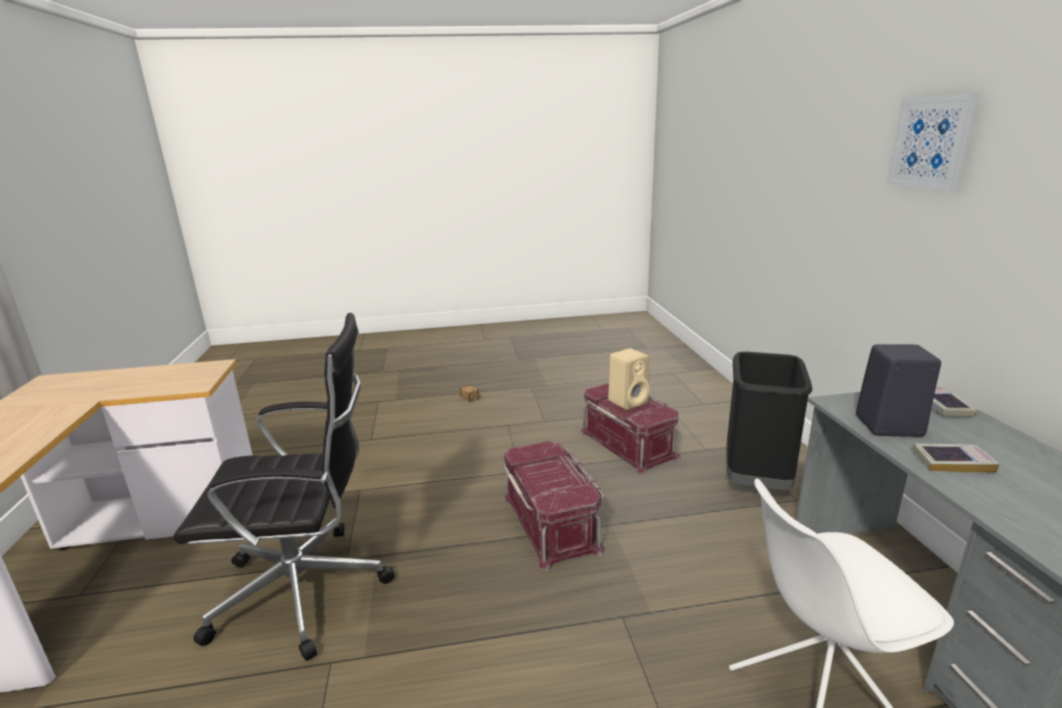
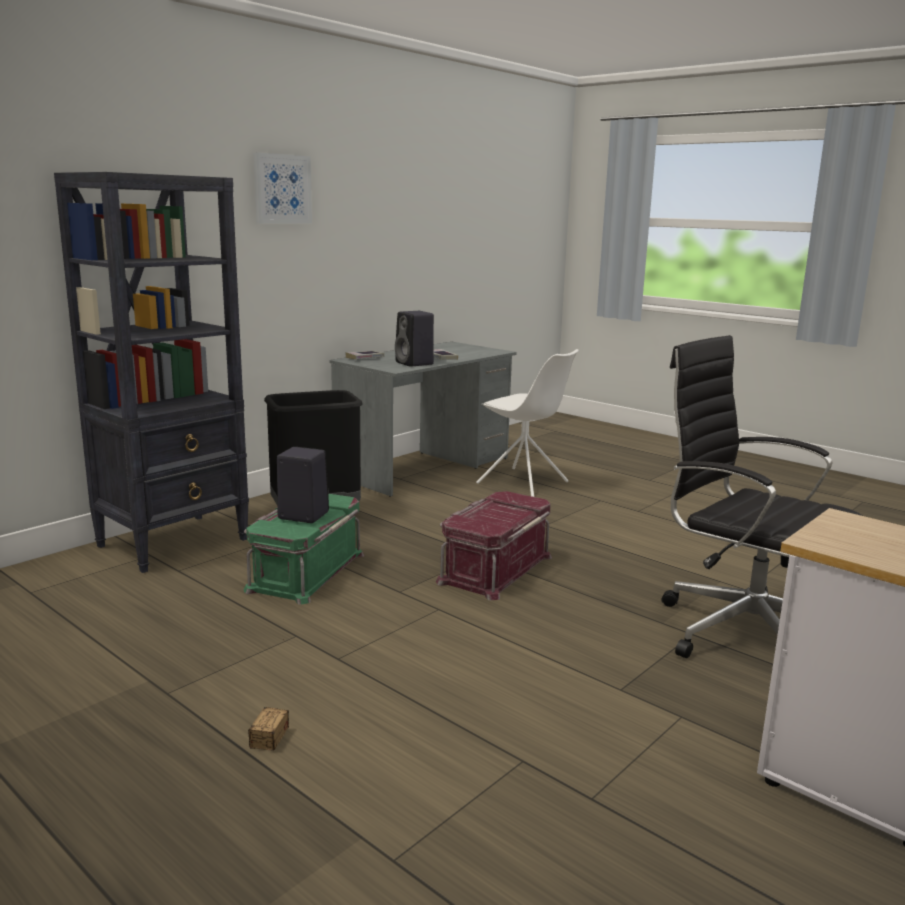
camera: 130 degrees left, 5 degrees down
(628, 401) = (301, 515): beige speaker -> black speaker
(629, 444) = (305, 571): red storage box -> green storage box
(723, 414) = (175, 542): none -> black bookcase

